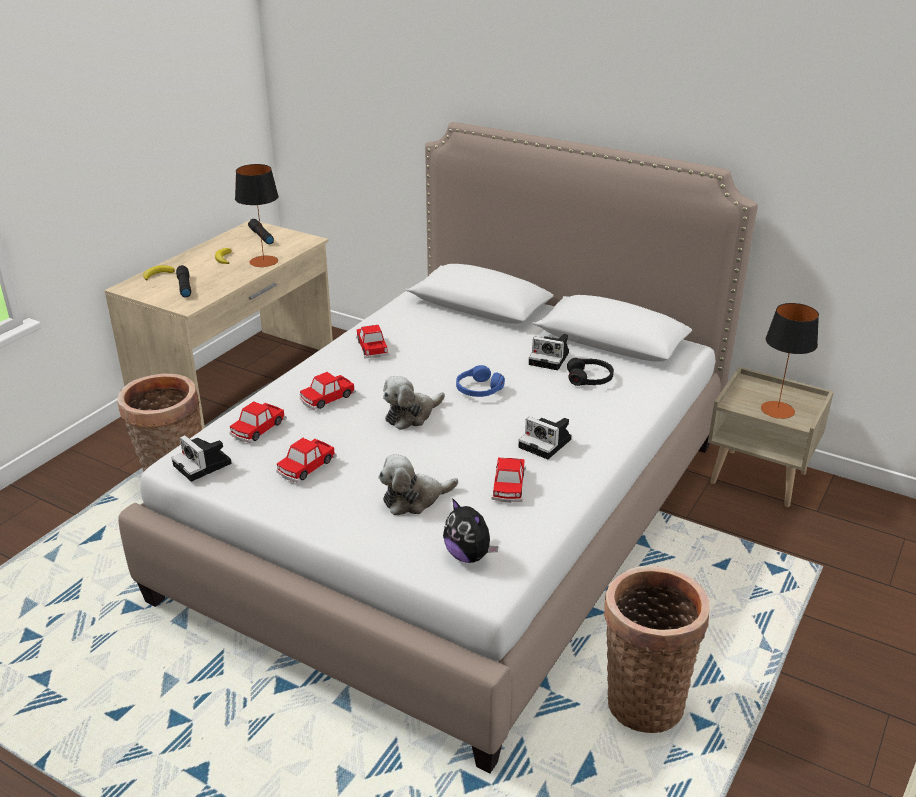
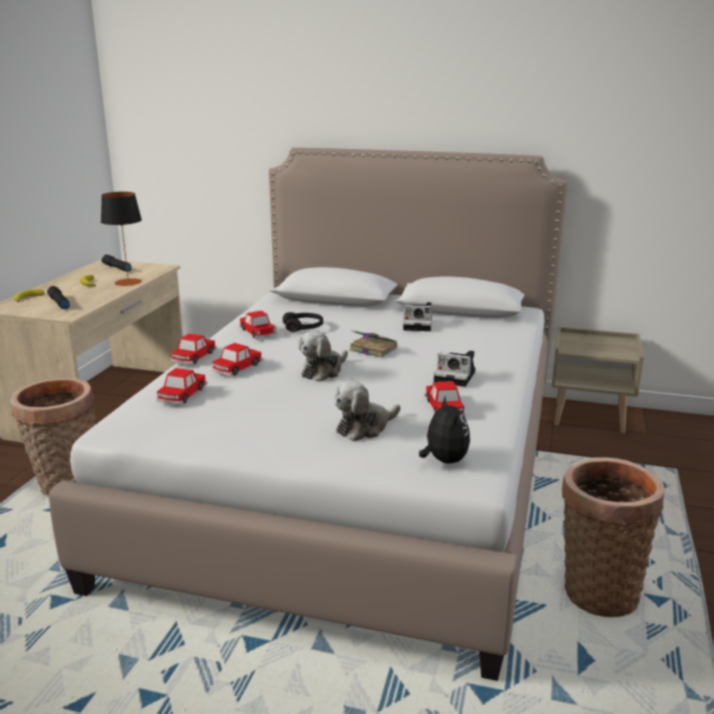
camera: 15 degrees left, 10 degrees down
(204, 465) = (140, 427): camera -> none
(306, 466) = (246, 416): toy car -> toy car (194, 357)
(469, 555) = (443, 460): plush toy -> plush toy turned 135 degrees counterclockwise
(478, 389) = (372, 349): blue headphones -> book
(589, 378) = (460, 333): black headphones -> black headphones (303, 327)
(777, 410) = (605, 350): table lamp -> none

